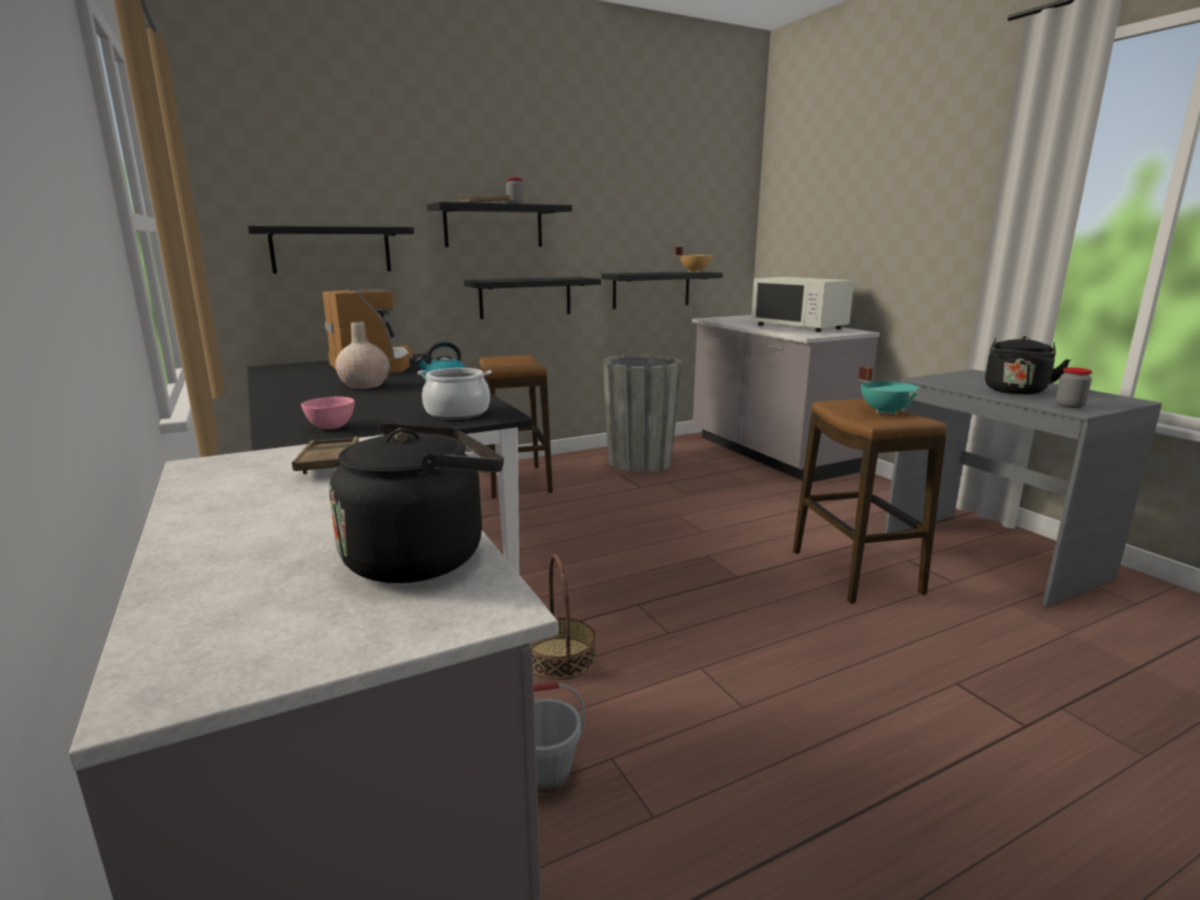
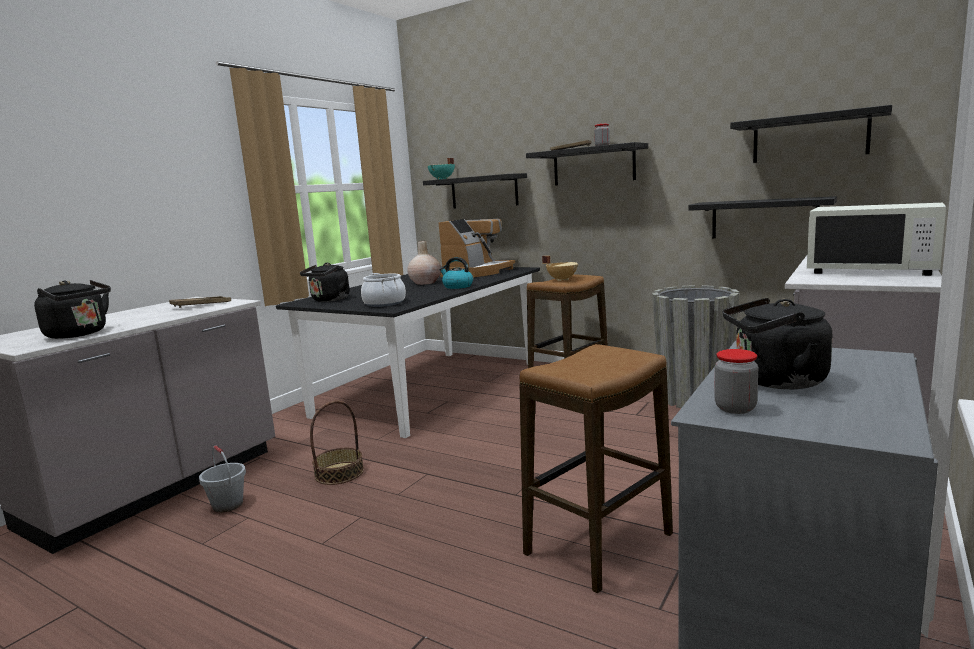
camera: 60 degrees right, 5 degrees down
(330, 427) = (329, 300): pink bowl -> black kettle
(525, 297) = (620, 225): black shelf -> black shelf (809, 138)
(694, 271) = (810, 197): beige cooking pot -> beige cooking pot (562, 279)
(799, 327) = (871, 270): white microwave -> white microwave turned 75 degrees counterclockwise
(886, 411) = (601, 365): turquoise cooking pot -> turquoise cooking pot (442, 179)

